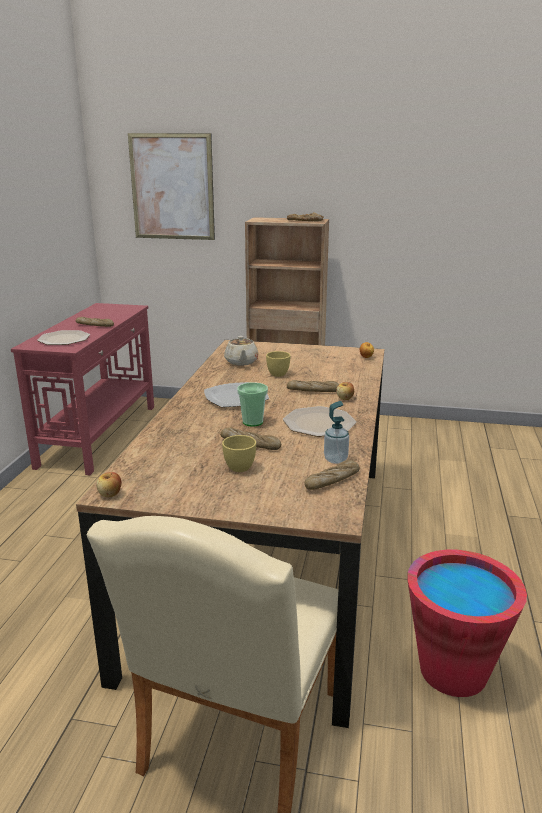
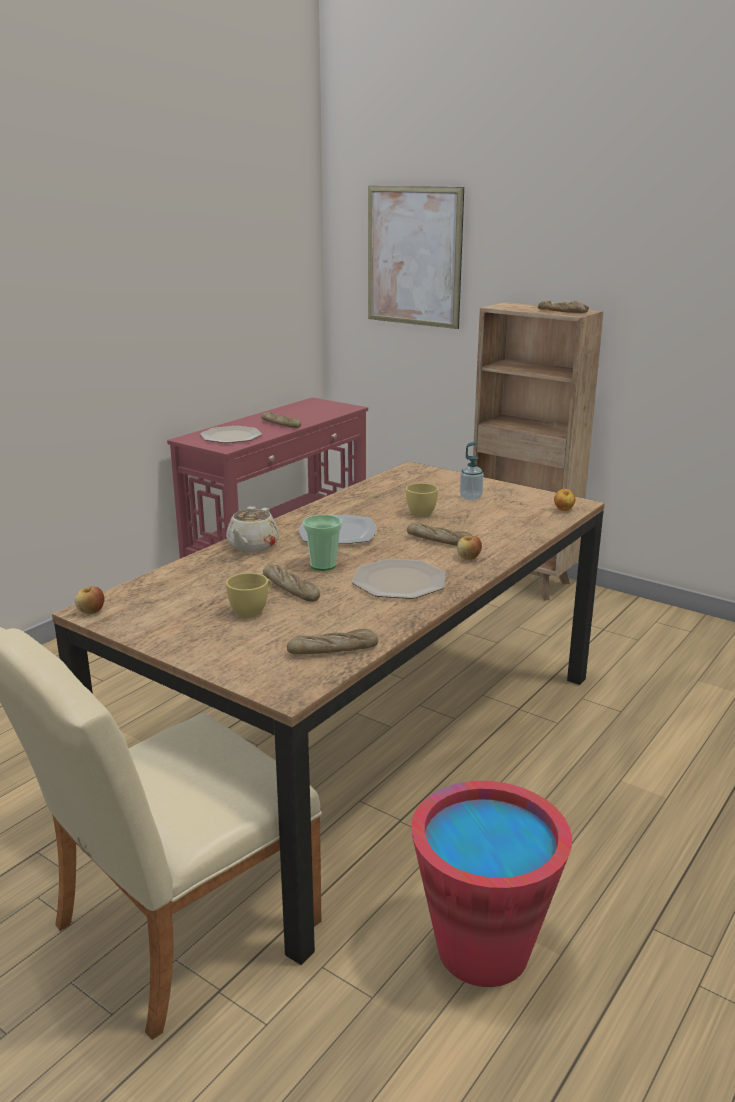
camera: 25 degrees right, 0 degrees up
(241, 362) = (394, 492): beige teapot -> beige teapot (252, 546)
(335, 459) = (366, 627): soap dispenser -> soap dispenser (471, 497)

